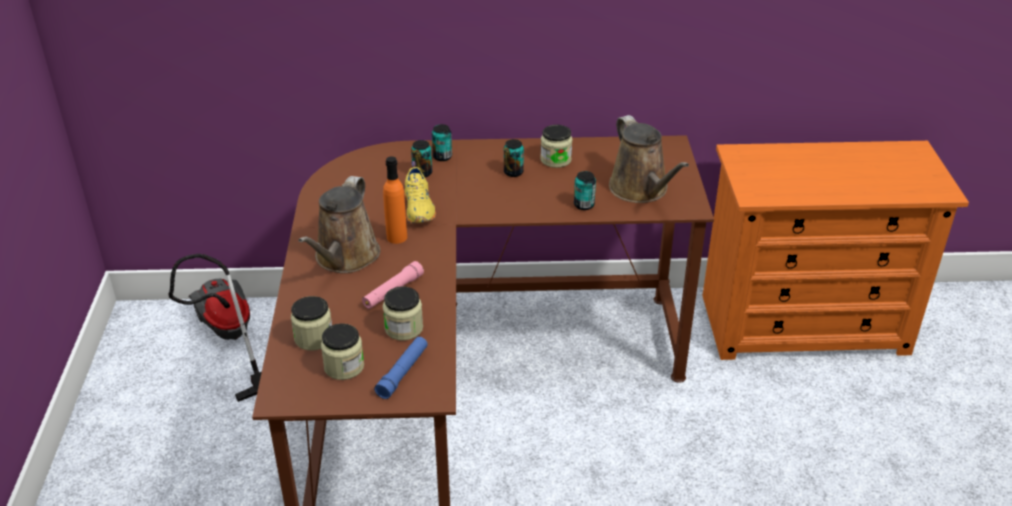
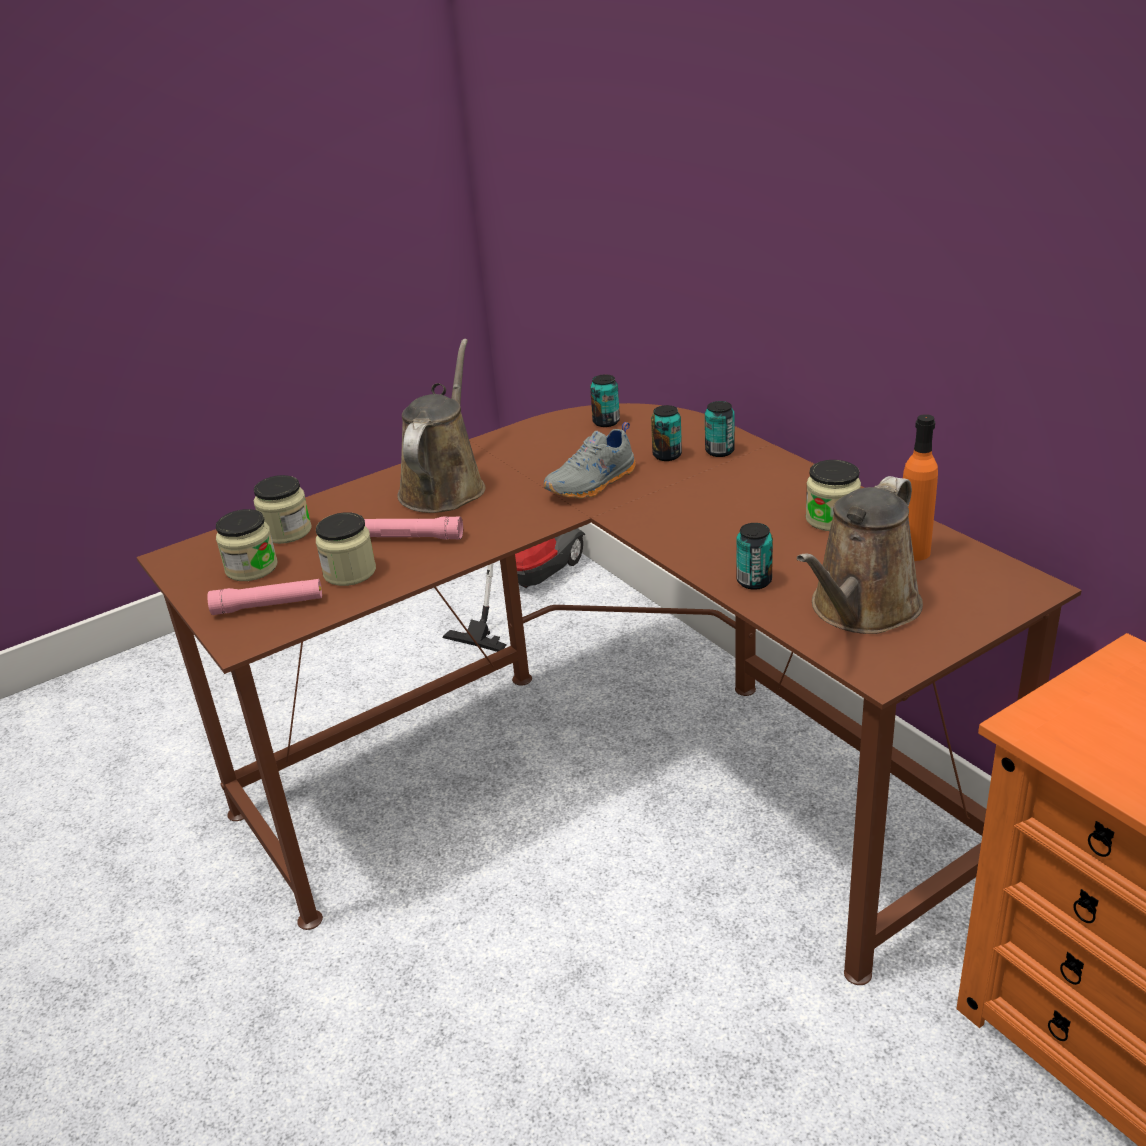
camera: 60 degrees right, 5 degrees down
(345, 258) = (444, 486): brown watering can -> brown watering can turned 120 degrees clockwise
(397, 237) = (518, 496): orange bottle -> orange bottle (913, 552)
(403, 372) = (268, 605): blue flashlight -> pink flashlight
(419, 208) = (593, 484): yellow shoe -> grey shoe
(513, 172) = (755, 504): can -> can (606, 422)

